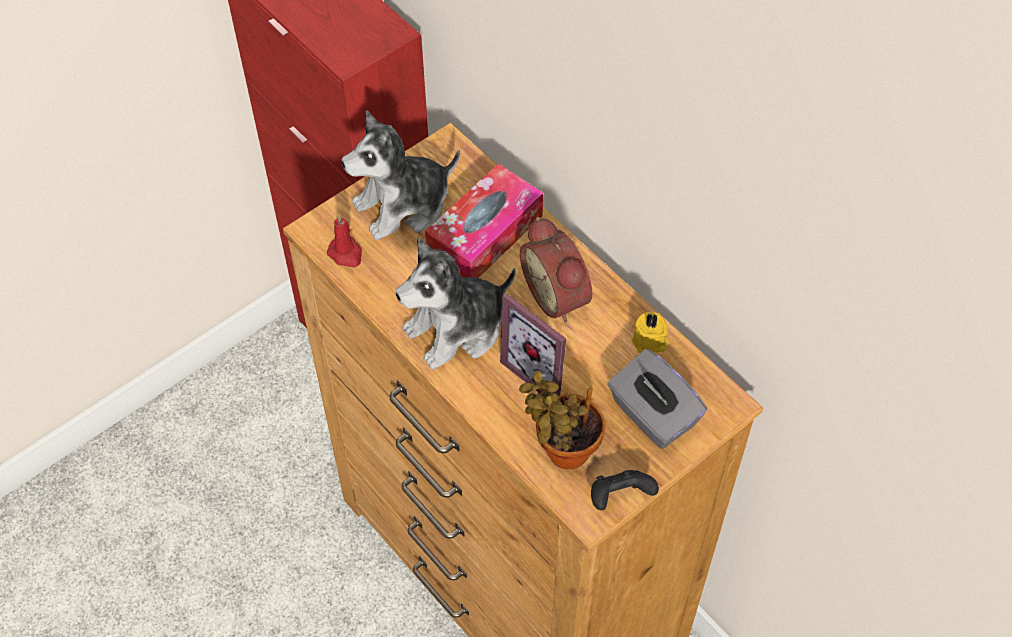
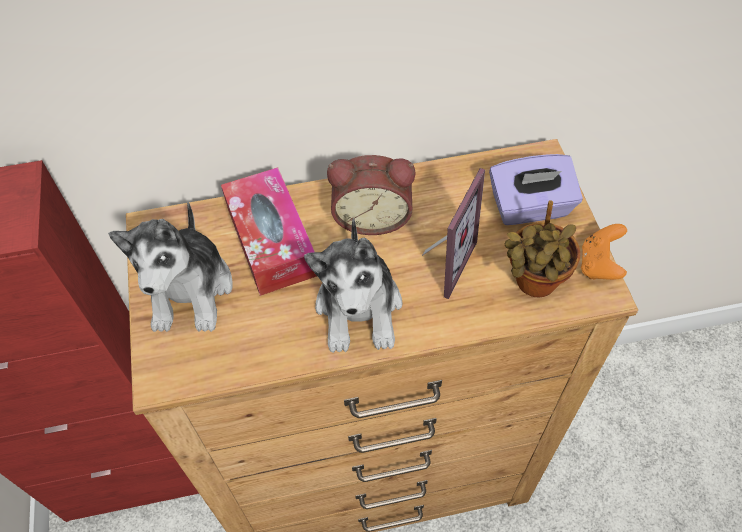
camera: 60 degrees left, 0 degrees up
(346, 254) = (210, 364): red candle -> none
(542, 370) = (442, 262): picture frame -> picture frame turned 45 degrees counterclockwise
(619, 497) = (599, 265): black game controller -> orange game controller
(650, 342) = (458, 177): yellow candle -> none
(652, 415) = (530, 207): grey tissue box -> purple tissue box

